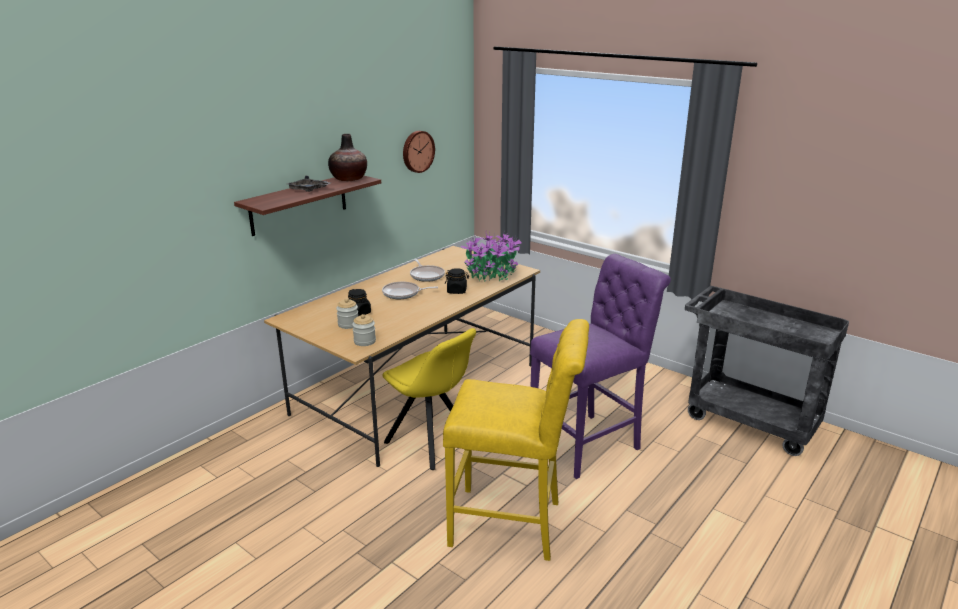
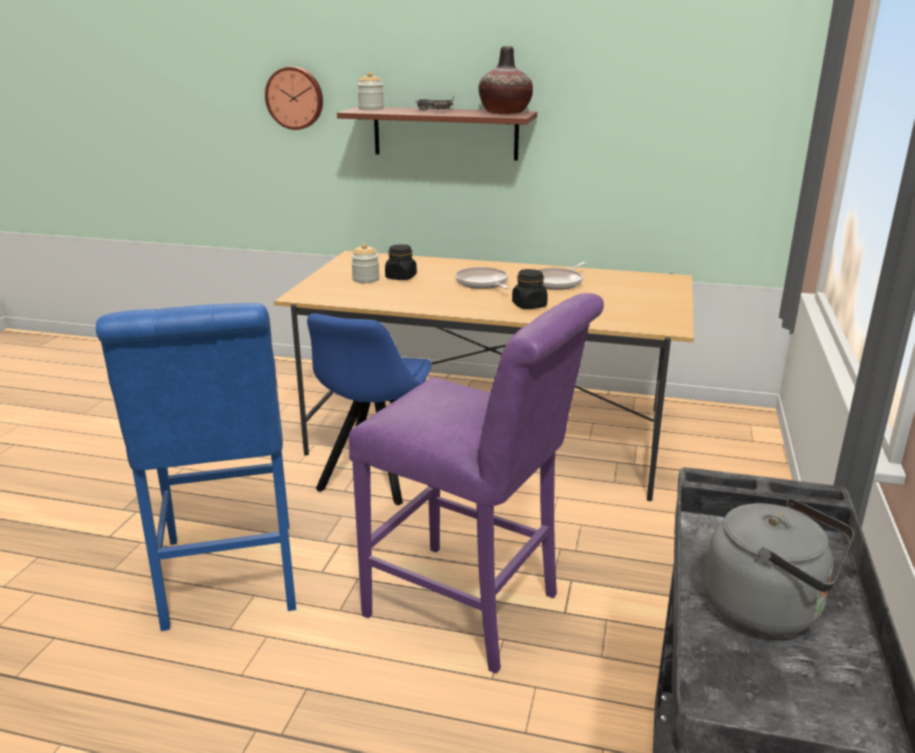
camera: 65 degrees right, 0 degrees up
(364, 341) = (328, 294): jar -> jar (371, 109)
(417, 151) = (675, 106): wall clock -> wall clock (295, 98)
(431, 442) = (376, 473): yellow chair -> blue chair
(491, 275) = (618, 313): potted plant -> none
(512, 525) = (228, 580): yellow stool -> blue stool
(764, 324) = (769, 609): none -> grey kettle

